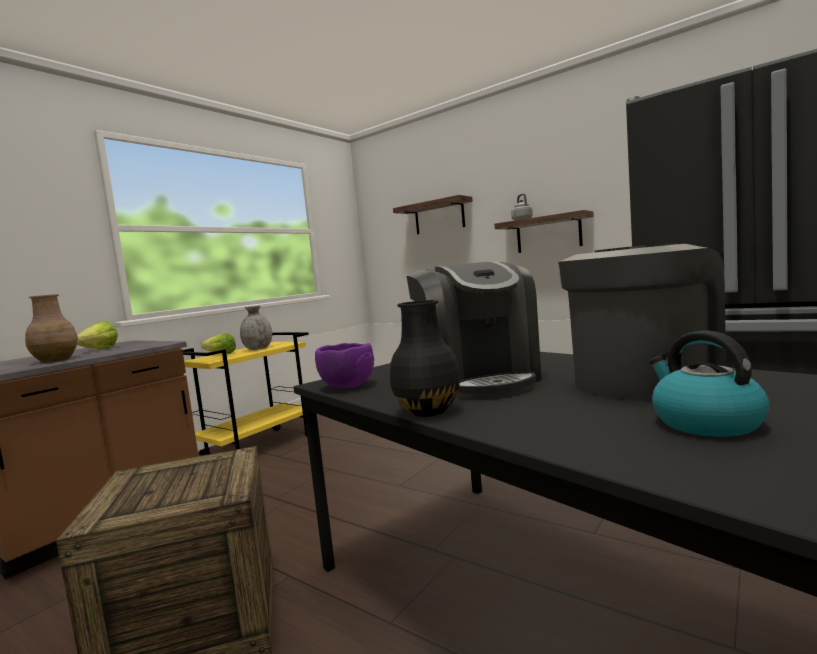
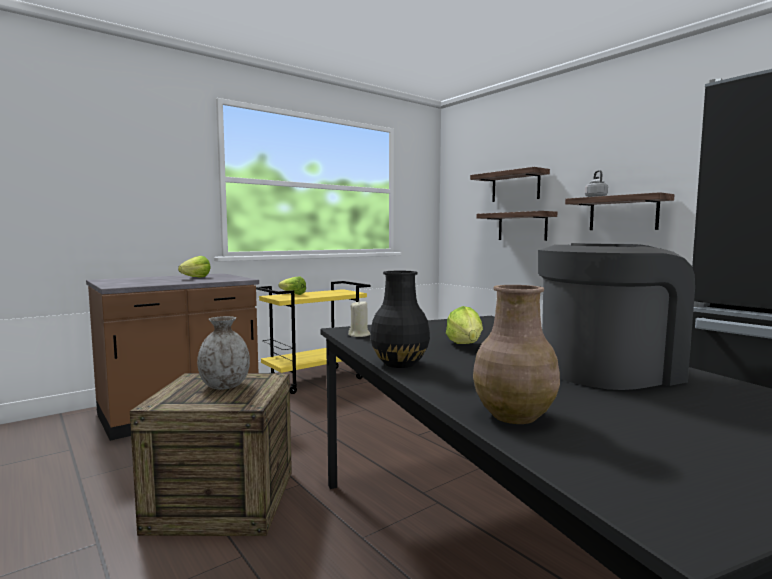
camera: 15 degrees right, 0 degrees up
(56, 360) = (162, 282): brown vase -> brown vase (515, 415)
(258, 349) = (324, 294): grey vase -> grey vase (224, 386)
(348, 386) = (359, 335): purple bowl -> beige candle
(451, 256) = (522, 226): none -> shelf
(477, 381) = (465, 347): coffee machine -> lettuce
(705, 423) = (611, 411): kettle -> none

